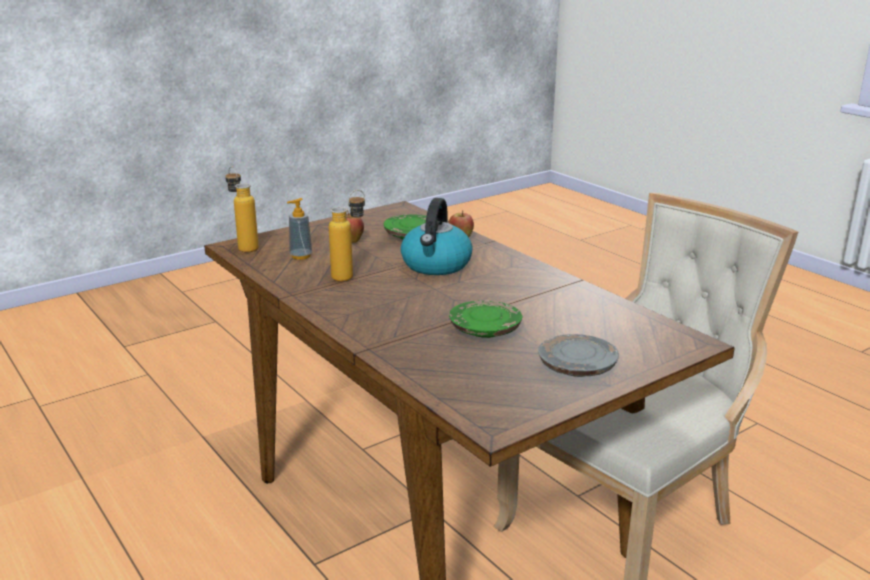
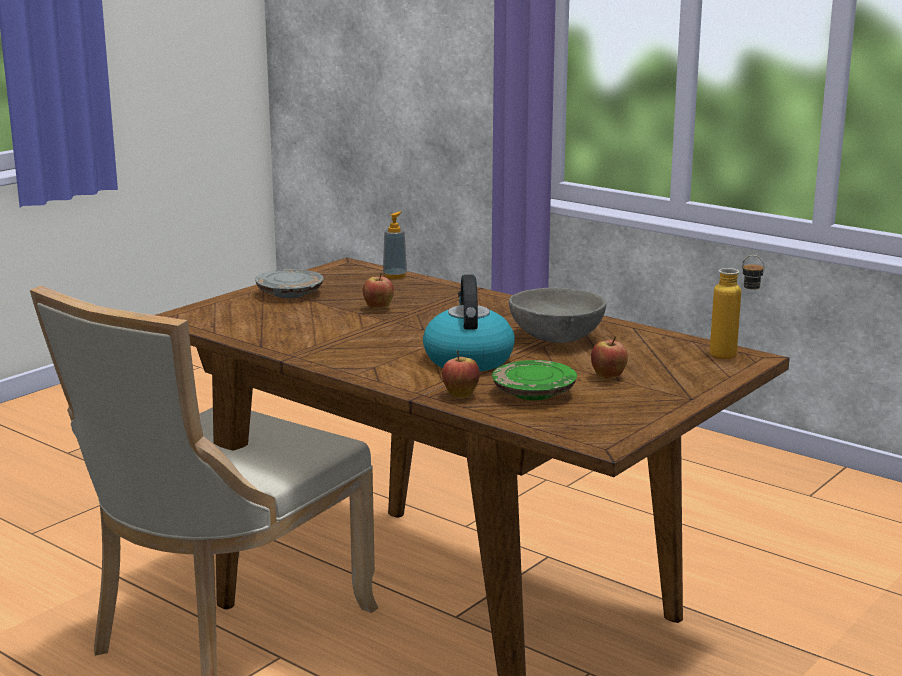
camera: 165 degrees right, 5 degrees down
(301, 256) = (645, 354): soap dispenser -> soap dispenser (395, 276)
(350, 276) = (557, 339): bottle -> grey bowl
(484, 330) = (378, 309): green plate -> apple

